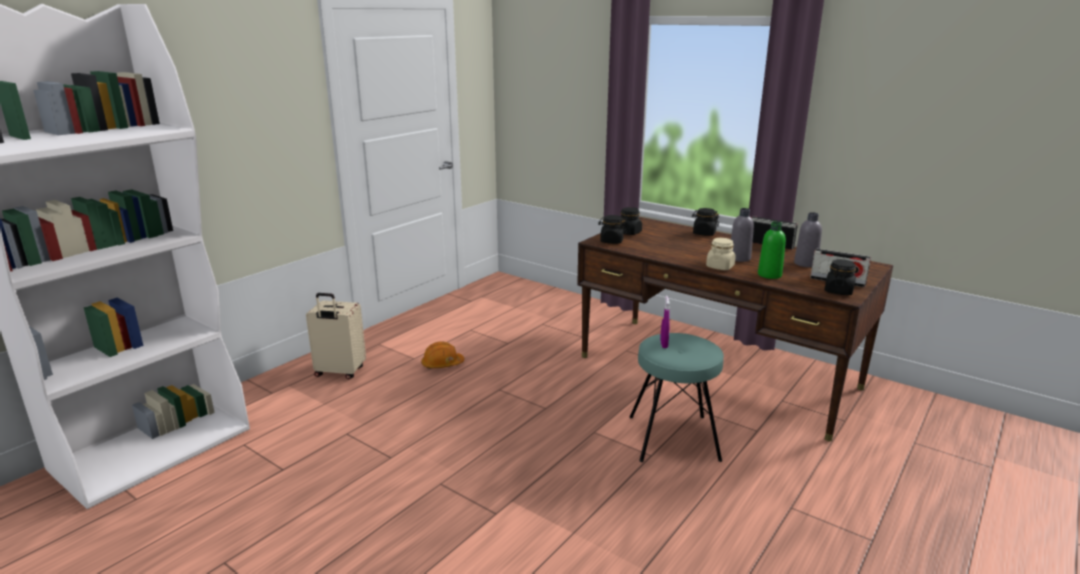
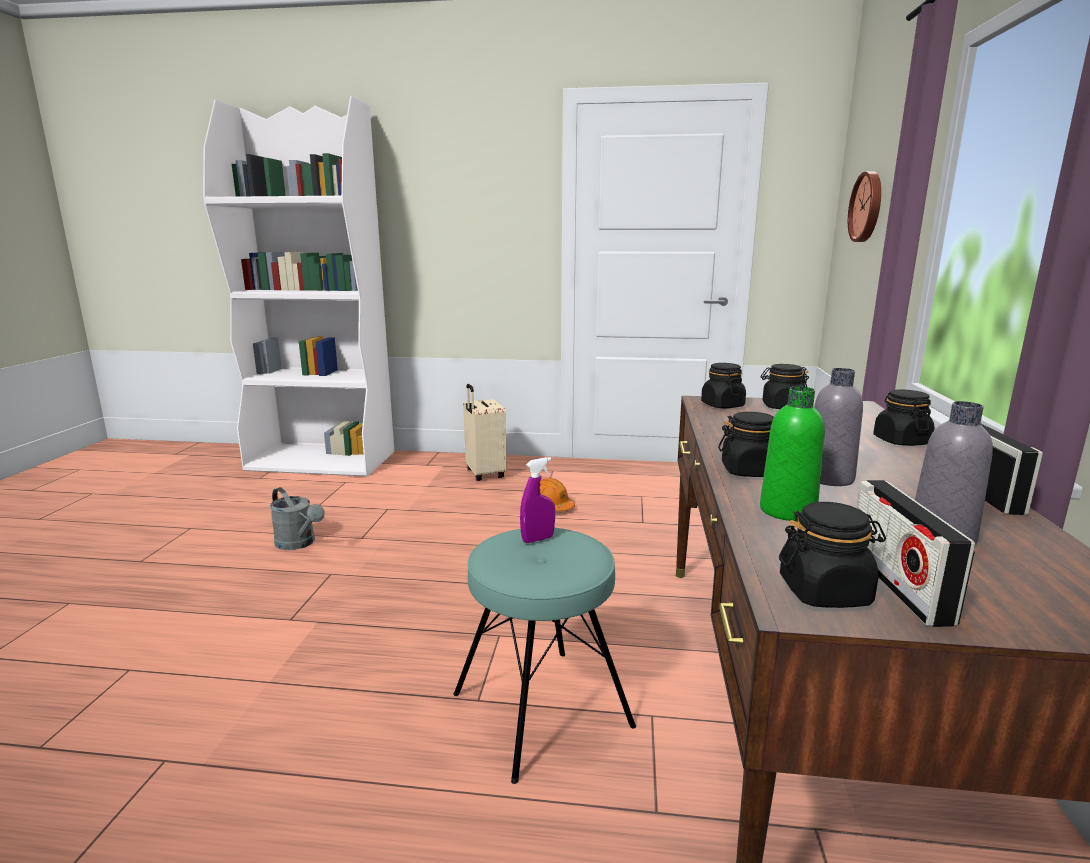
camera: 60 degrees right, 5 degrees down
(360, 492) = (299, 543): none -> grey watering can
(548, 93) = (868, 207): none -> wall clock
(720, 267) = (749, 471): beige jar -> black jar

